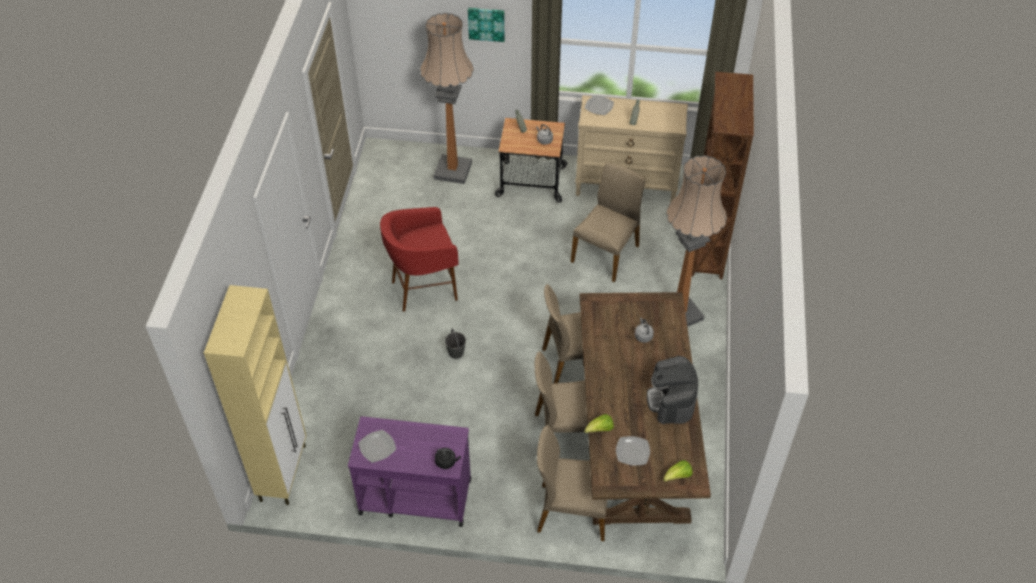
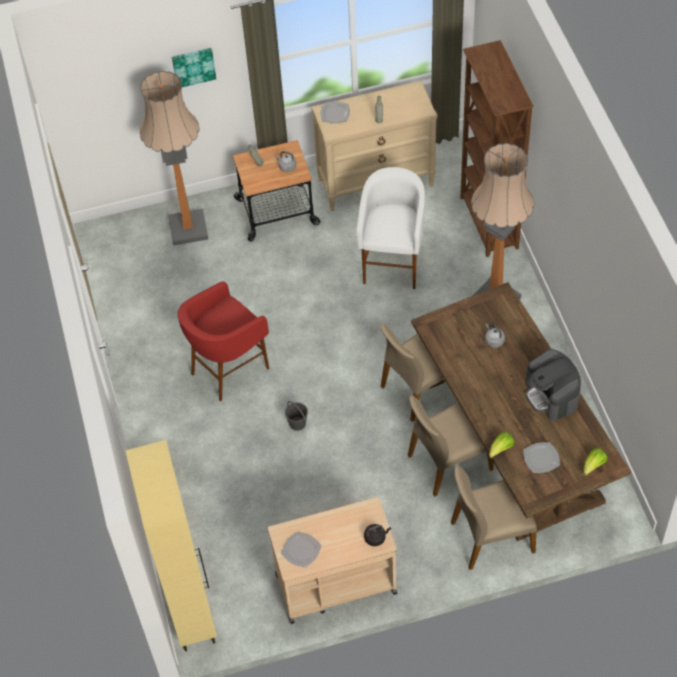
camera: 20 degrees left, 5 degrees up
(414, 496) = (334, 583): purple cart -> beige cart
(606, 253) = (393, 263): beige chair -> white stool

